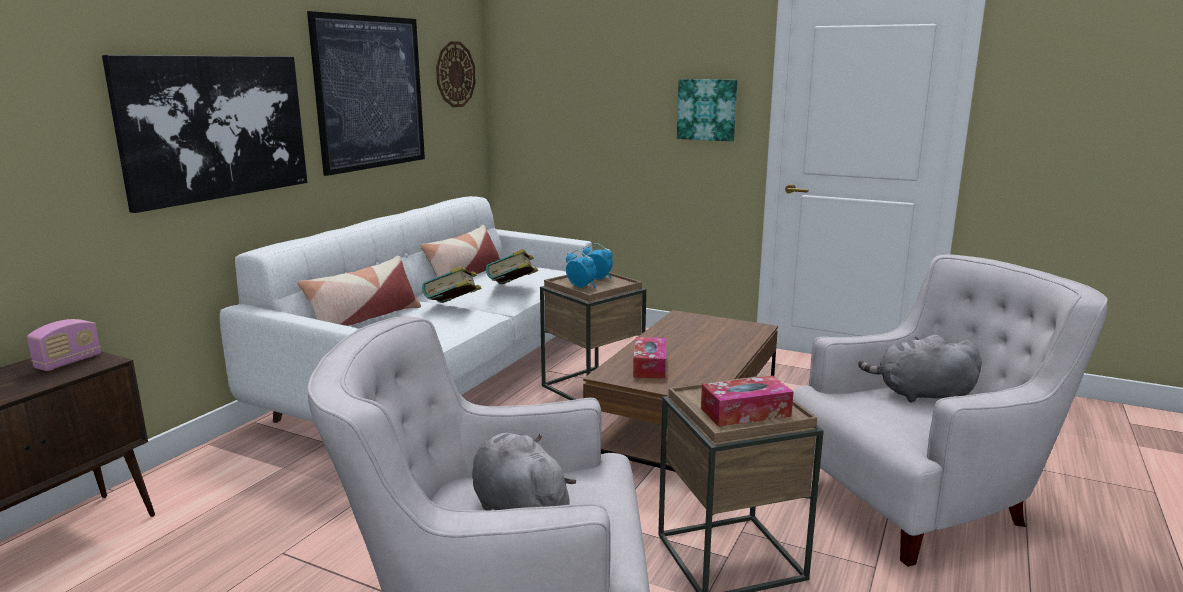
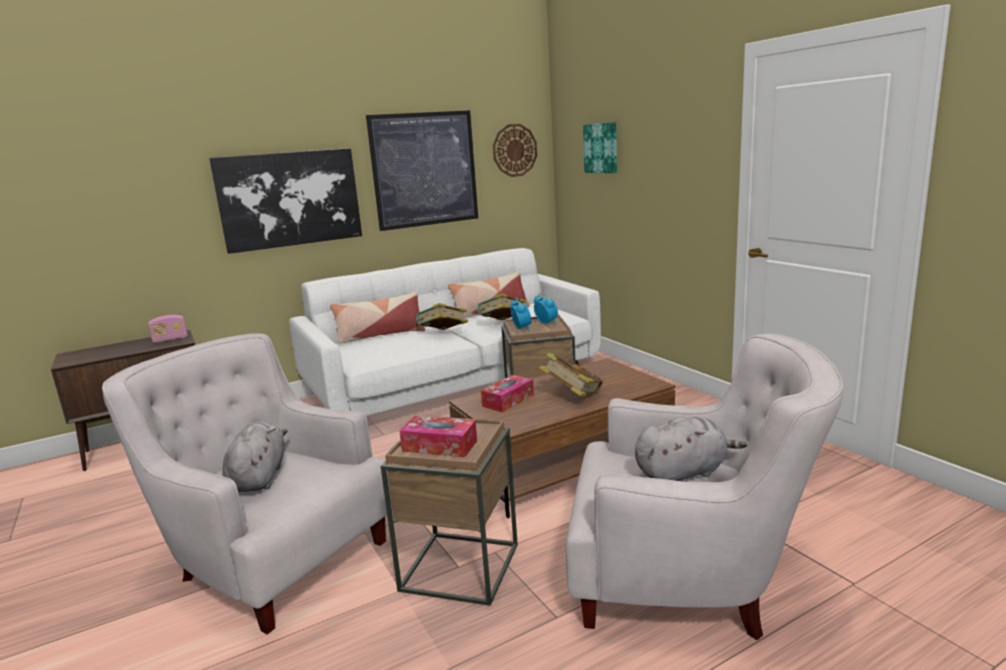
camera: 35 degrees right, 0 degrees up
(705, 350) = (572, 396): none -> book
(707, 109) = (691, 174): picture -> picture (601, 148)
(921, 395) = (683, 473): grey plush toy -> grey plush toy turned 120 degrees clockwise

